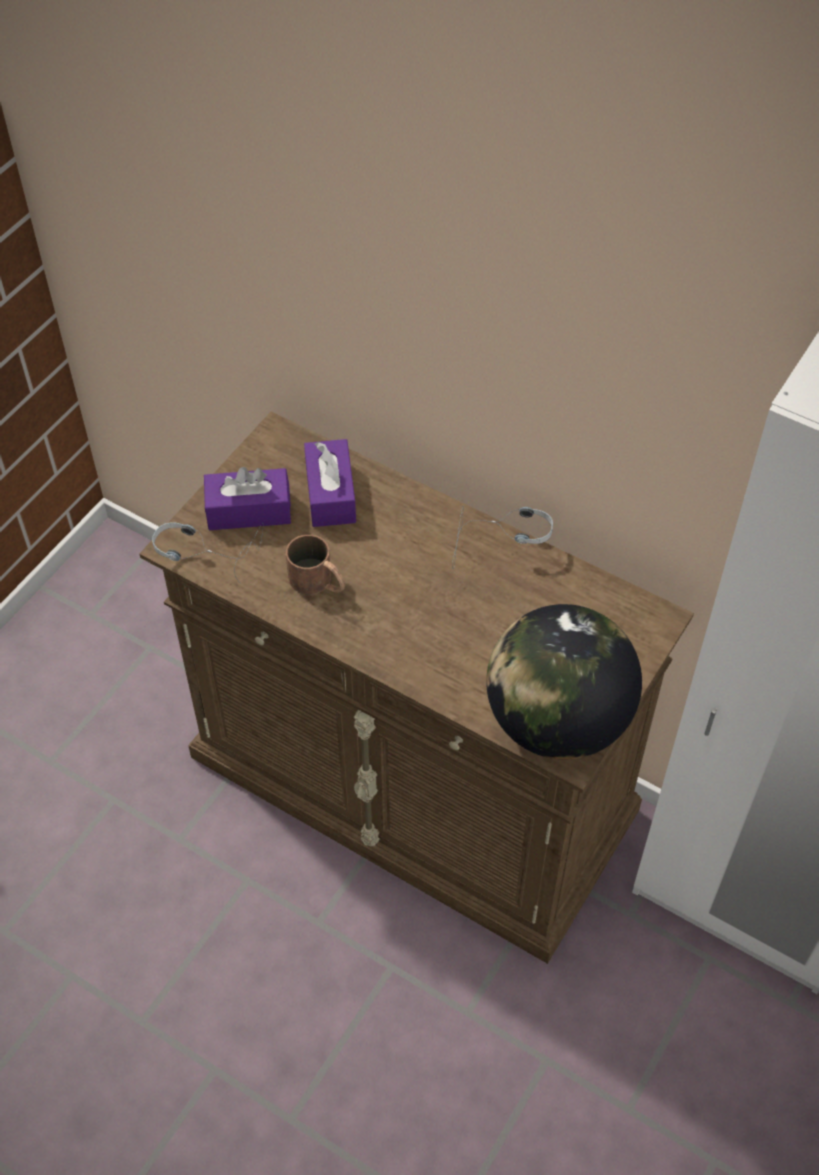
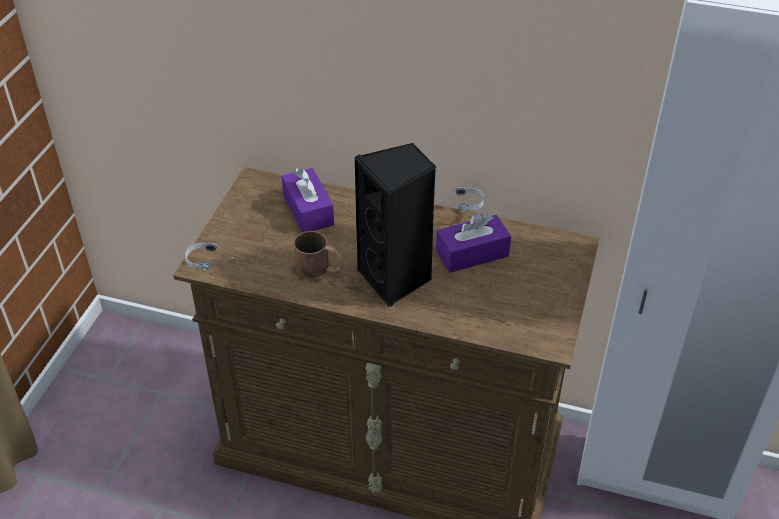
camera: 15 degrees left, 10 degrees down
(249, 510) = (250, 232): purple tissue box -> purple tissue box (472, 253)
(408, 618) = (396, 279): none -> black speaker
(557, 721) = (533, 324): globe -> none

